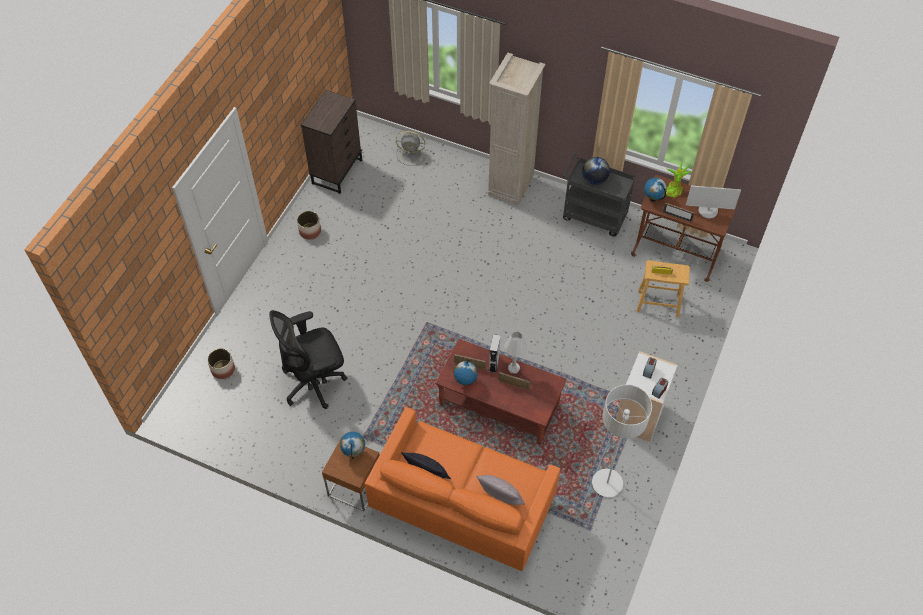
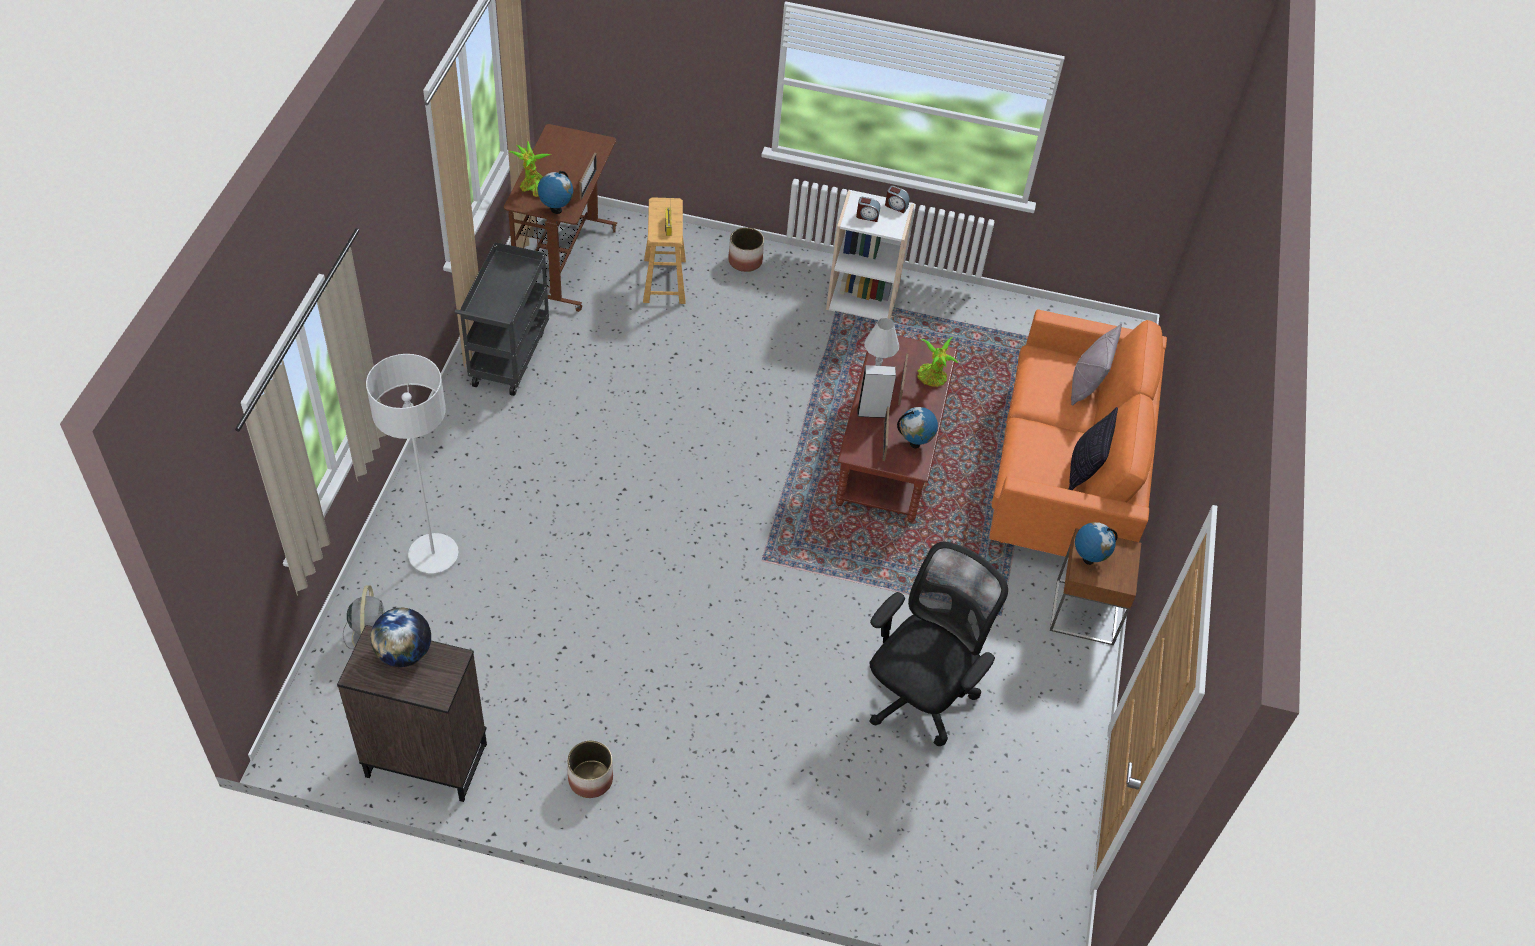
camera: 105 degrees left, 5 degrees down
(223, 369) = (938, 858): planter -> planter (745, 261)
(315, 380) = (917, 702): black office chair -> black office chair turned 105 degrees counterclockwise
(511, 186) = (445, 473): beige cabinet -> none
(519, 404) = (932, 378): none -> potted plant
(594, 180) = (500, 296): globe -> globe (404, 653)
(607, 483) = (975, 326): grey floor lamp -> grey floor lamp (433, 555)
(708, 210) = (570, 153): monitor -> none

